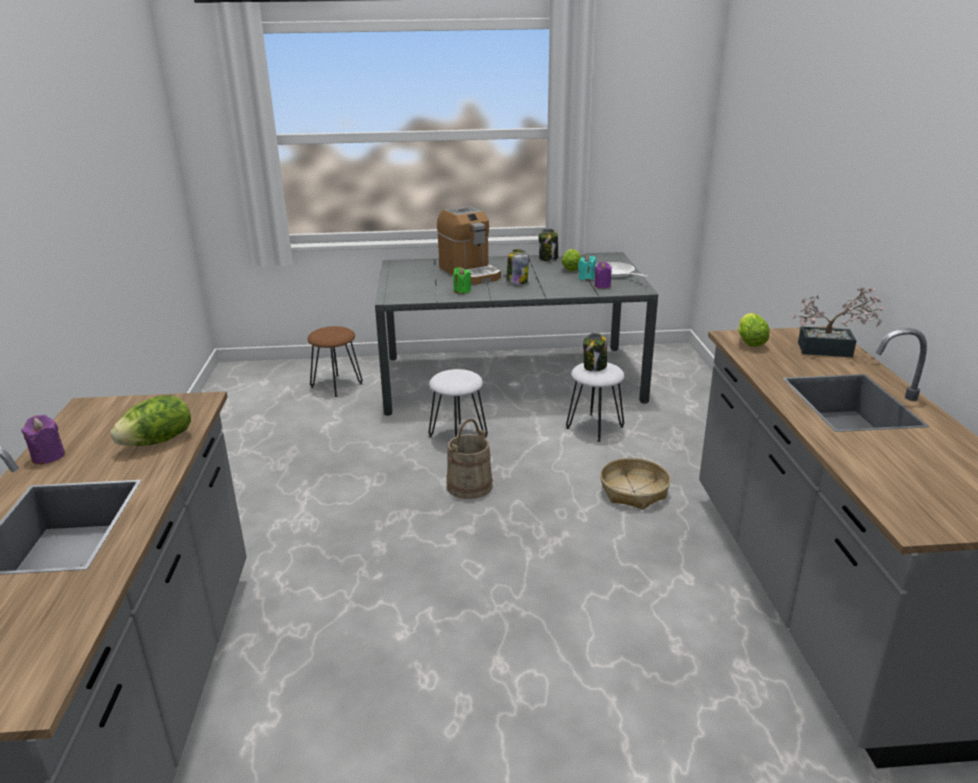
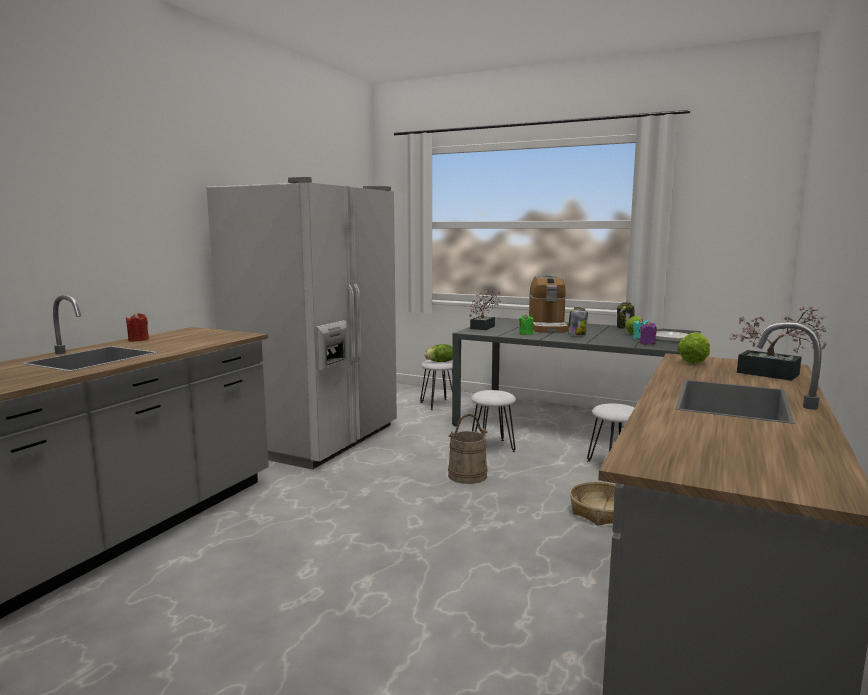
camera: 30 degrees right, 15 degrees down
(48, 456) = (138, 340): purple candle -> red candle
(158, 441) = (195, 343): lettuce -> lettuce (440, 362)
(234, 482) = (317, 438): none -> white fridge
(336, 385) = (438, 404): brown stool -> white stool
(397, 285) = (484, 327): none -> potted plant
(595, 367) = (615, 406): jar -> none

